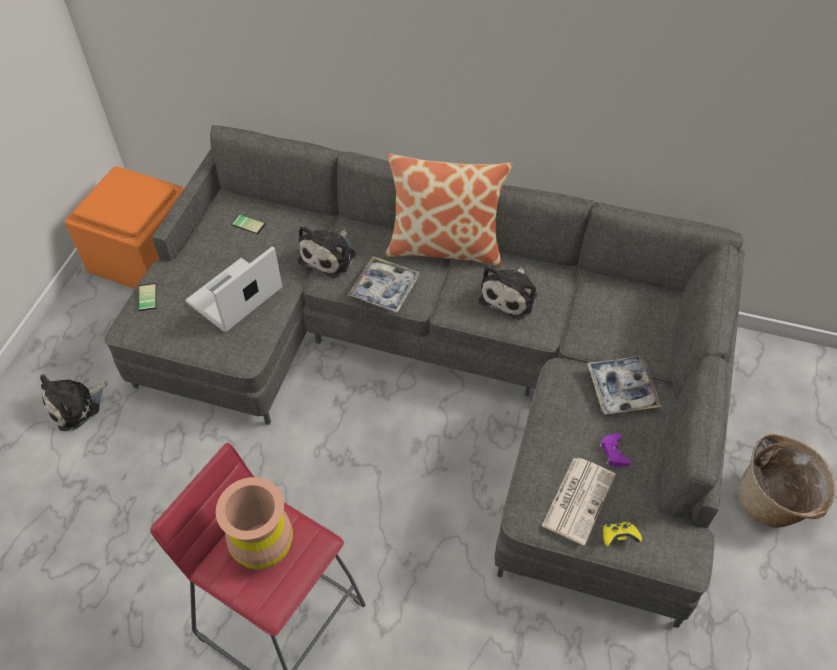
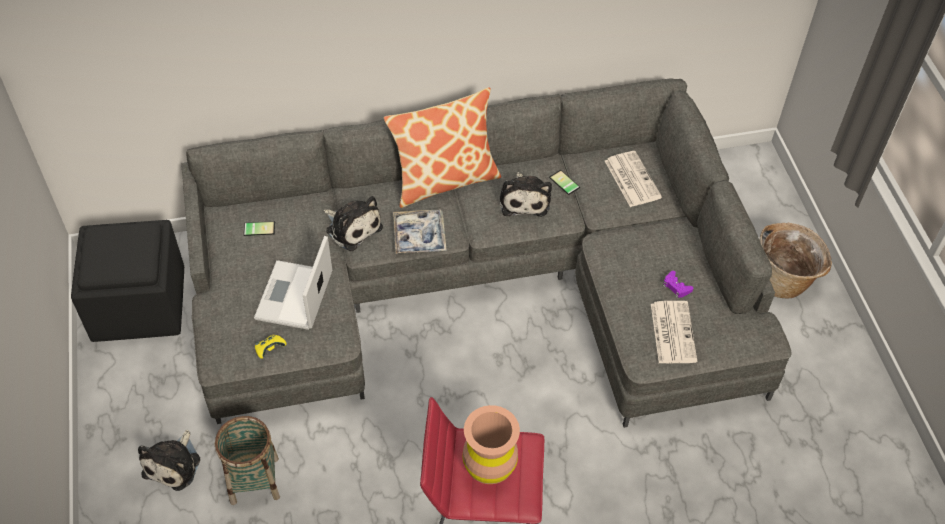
camera: 30 degrees left, 0 degrees up
(127, 453) = (254, 480): none -> basket
(145, 258) = (138, 306): orange ottoman -> black ottoman
(145, 297) = (213, 331): phone -> phone (563, 183)
(330, 256) = (352, 227): plush toy -> plush toy turned 45 degrees counterclockwise
(618, 537) = (716, 345): yellow game controller -> yellow game controller (270, 349)
(621, 389) = (653, 237): tray -> none
(636, 320) = (631, 179): none -> newspaper

